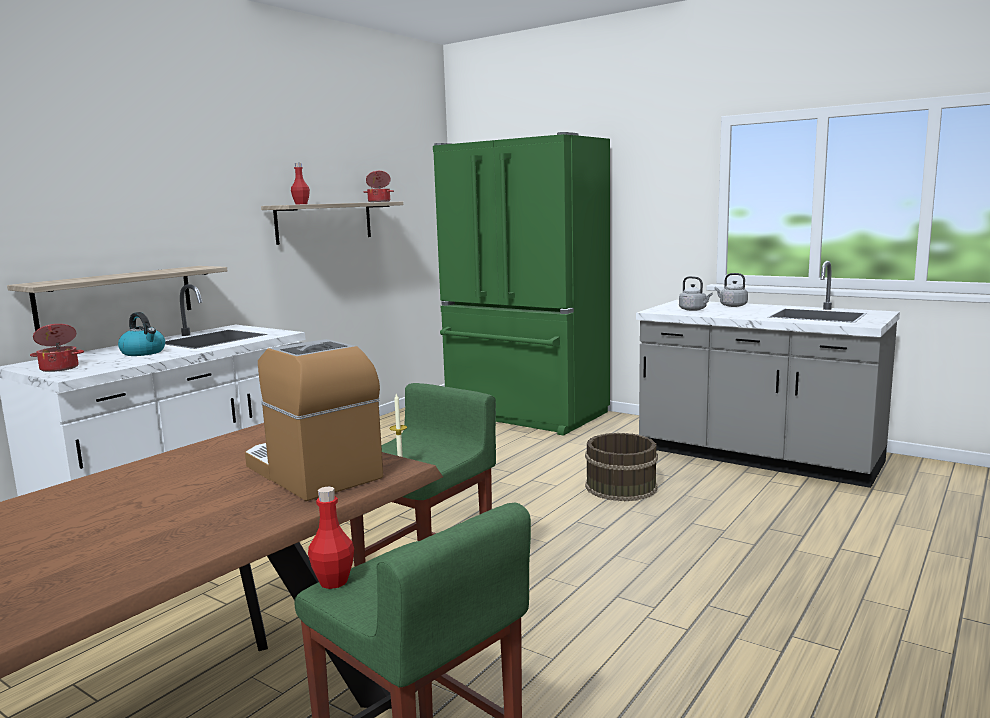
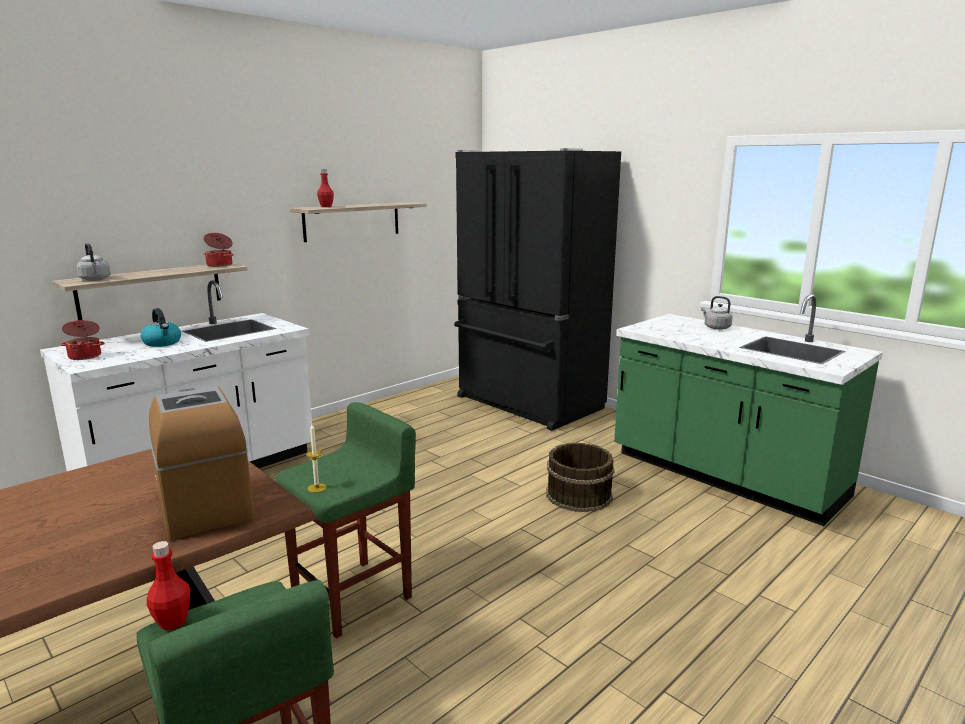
camera: 10 degrees right, 5 degrees up
(379, 201) = (404, 203): cooking pot -> cooking pot (220, 265)
(524, 415) = (527, 403): green fridge -> black fridge
(694, 310) = (674, 330): grey kettle -> grey kettle (95, 279)
(757, 457) = (725, 476): grey counter -> green counter

